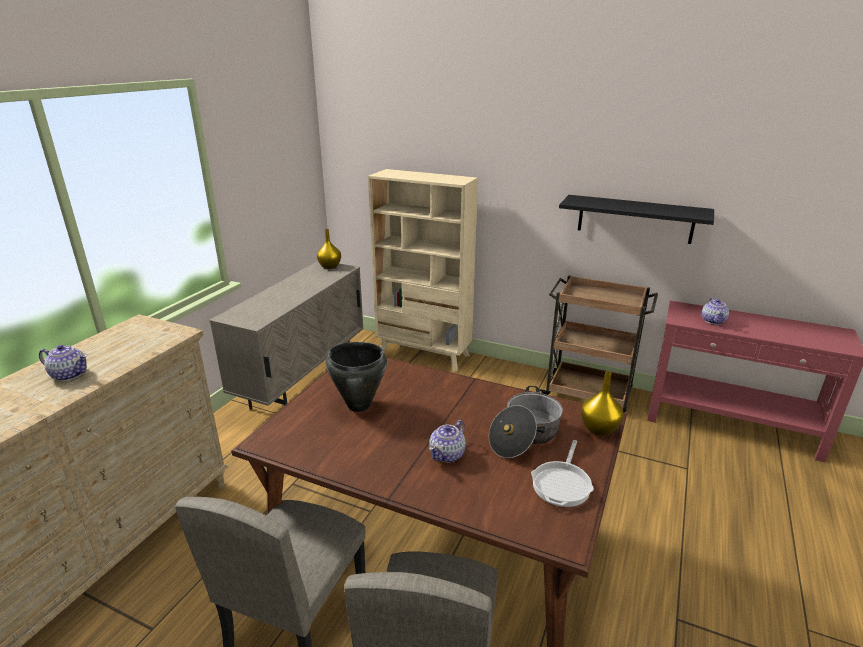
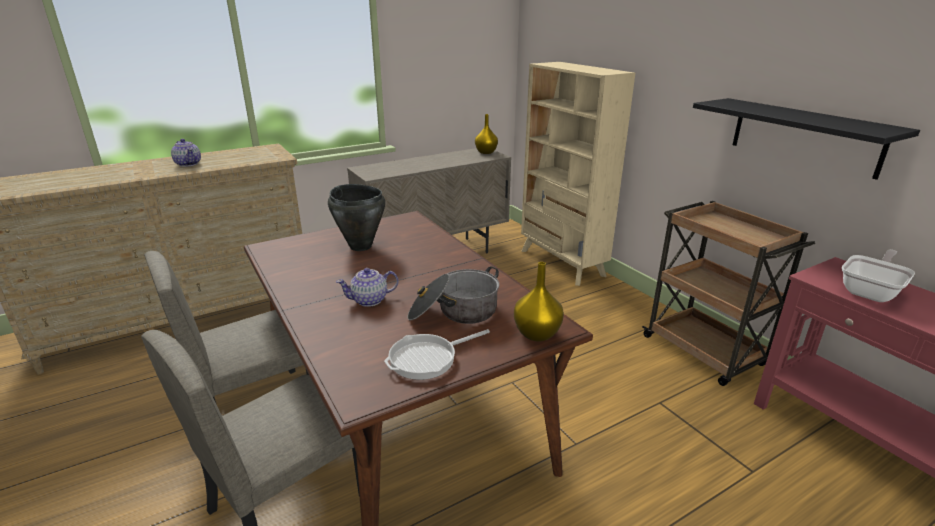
camera: 35 degrees right, 0 degrees up
(713, 320) = (871, 291): teapot -> frying pan

